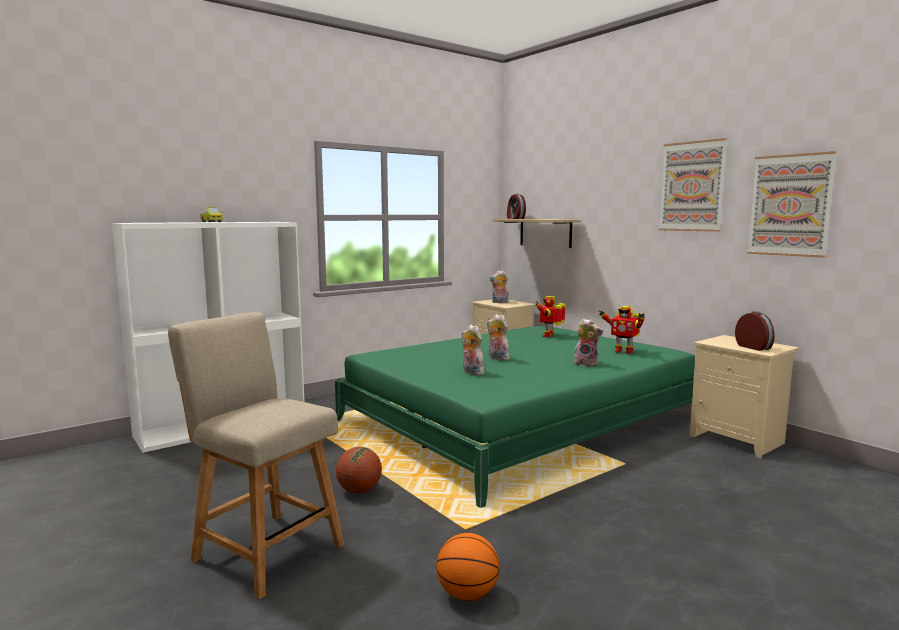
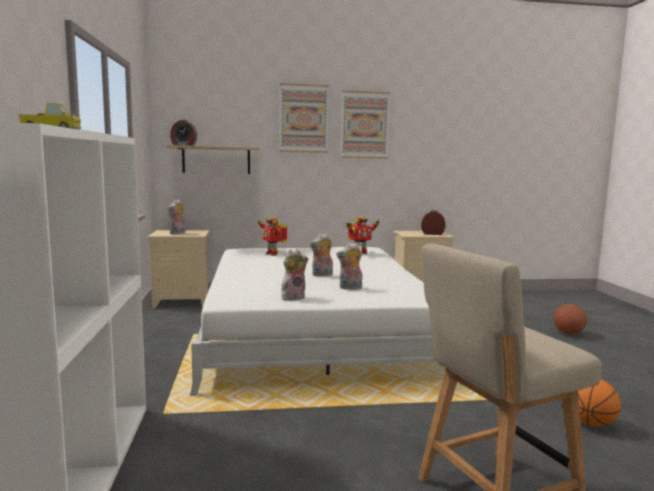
camera: 60 degrees left, 0 degrees up
(359, 491) = (393, 423): basketball -> basketball (568, 333)
(519, 421) = (313, 330): green bed -> white bed
(587, 364) = (370, 264): plush toy -> plush toy (293, 297)
(790, 205) = (431, 141): picture -> picture (303, 118)

